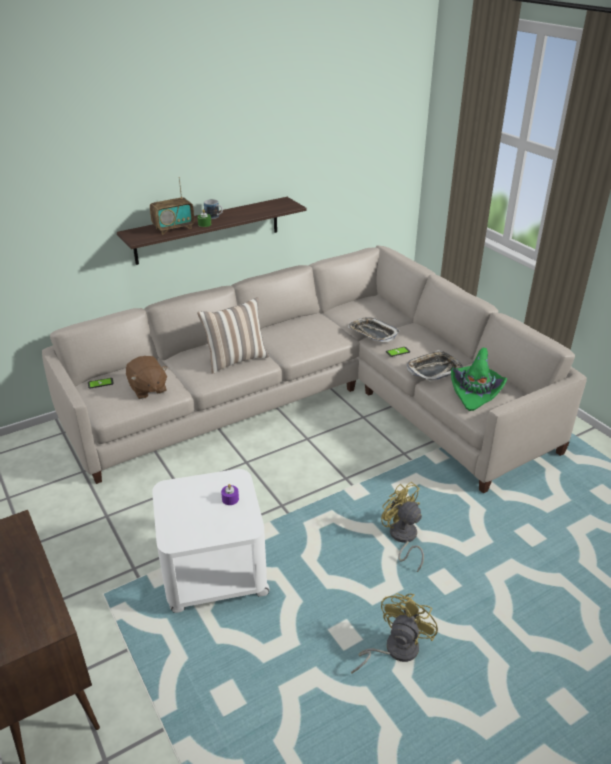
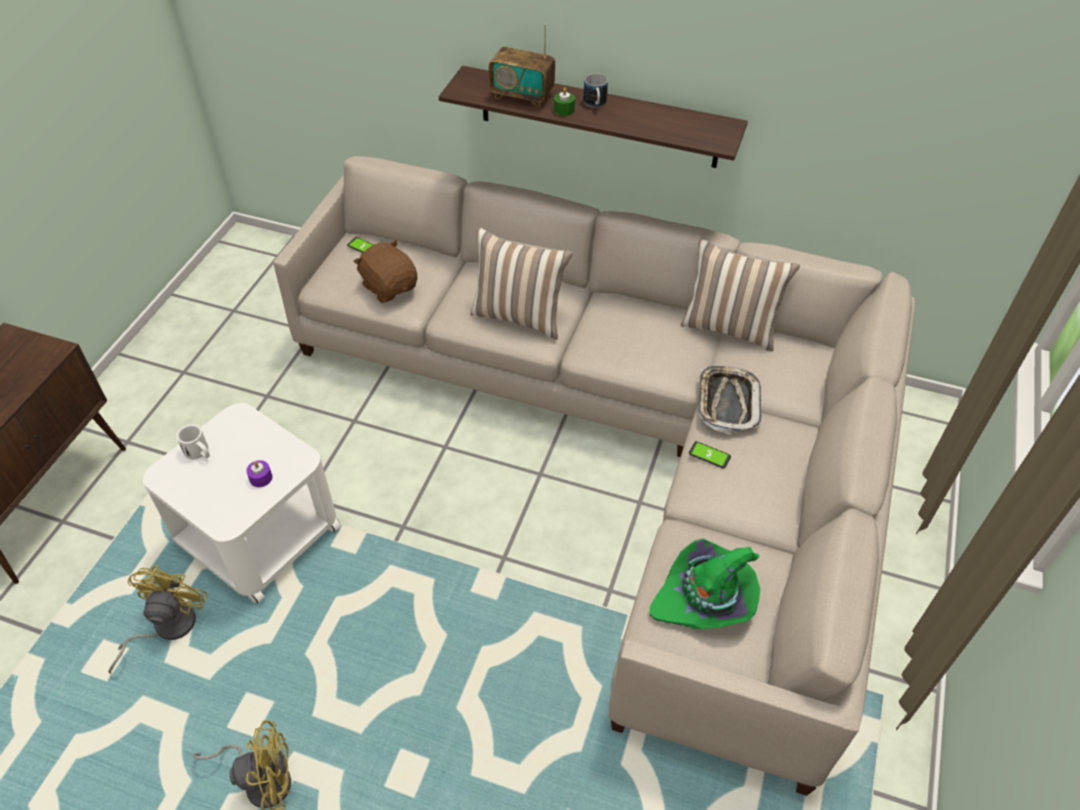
camera: 50 degrees right, 15 degrees up
(147, 389) = (389, 287): brown plush toy -> brown plush toy turned 120 degrees clockwise
(175, 517) = (199, 453): none -> white mug
(329, 311) = (730, 327): none -> pillow
(402, 538) = (447, 683): yellow fan -> yellow fan (166, 627)
(434, 369) = (712, 519): tray -> none

